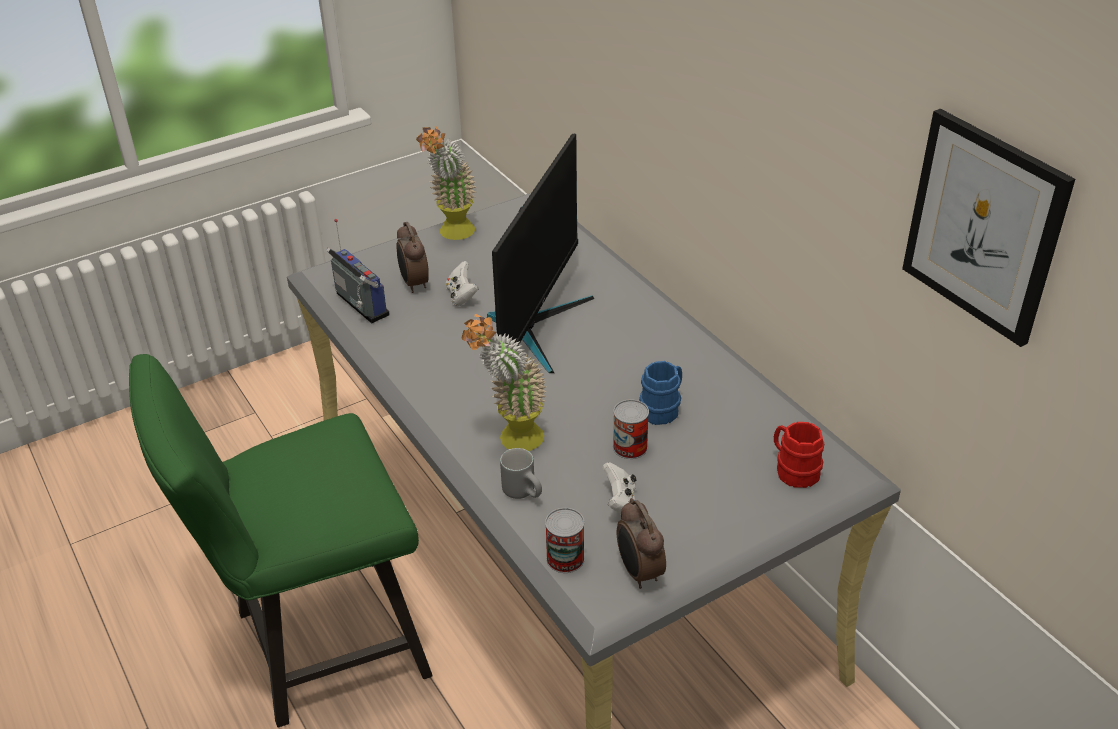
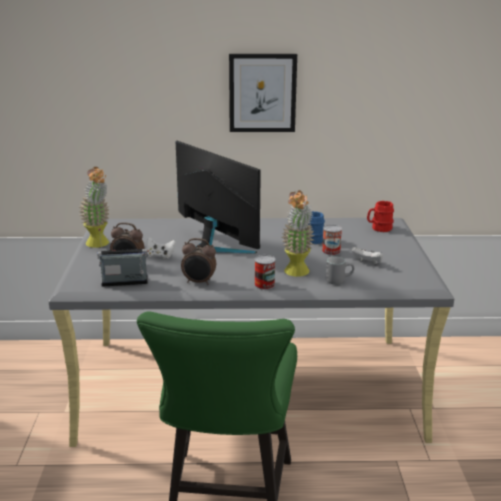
camera: 60 degrees left, 15 degrees down
(565, 558) = (393, 283): can -> can (264, 285)
(638, 572) = (415, 271): alarm clock -> alarm clock (199, 282)
(984, 226) = (422, 75): picture -> picture (262, 93)

